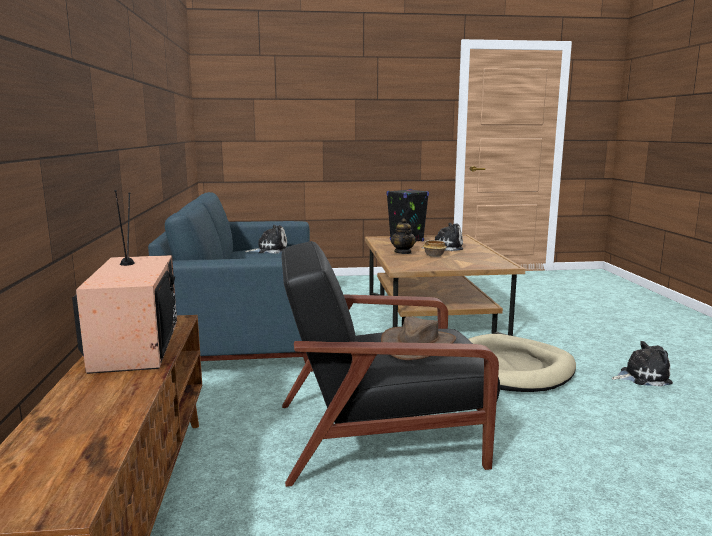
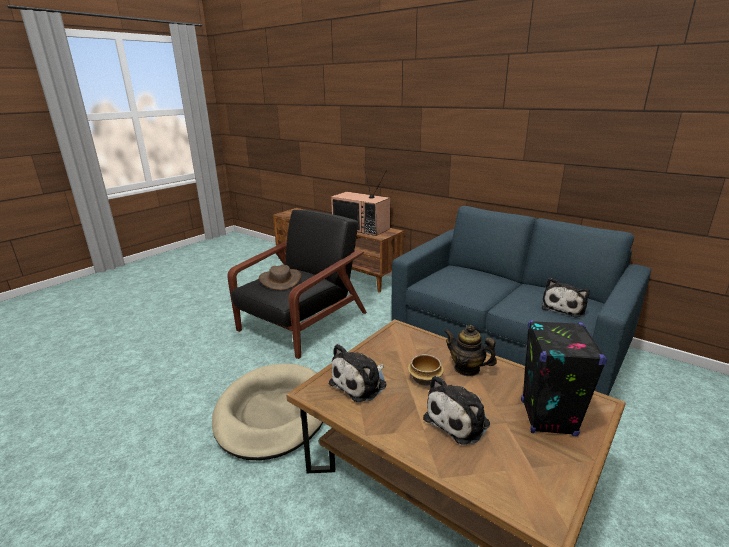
camera: 135 degrees right, 10 degrees up
(642, 377) = (144, 472): plush toy -> plush toy (361, 383)

